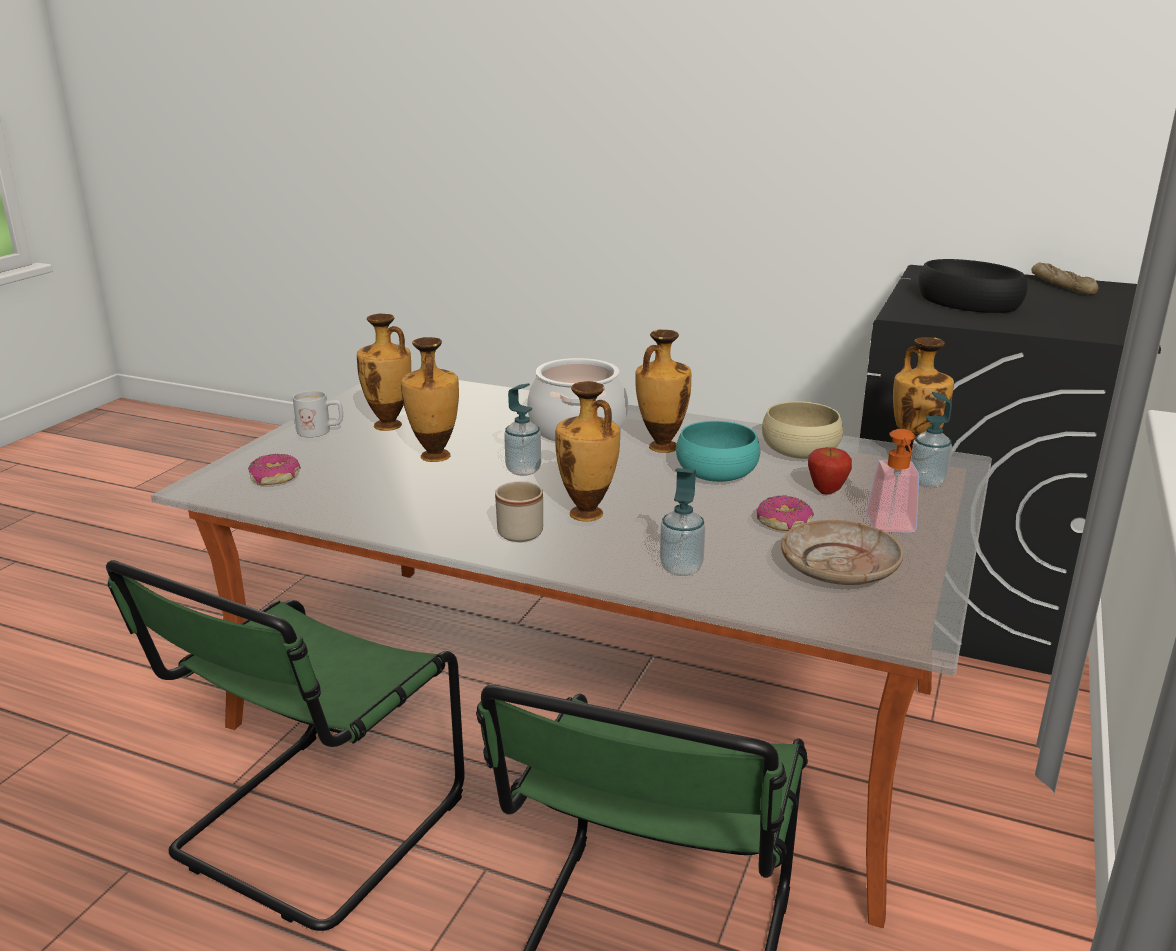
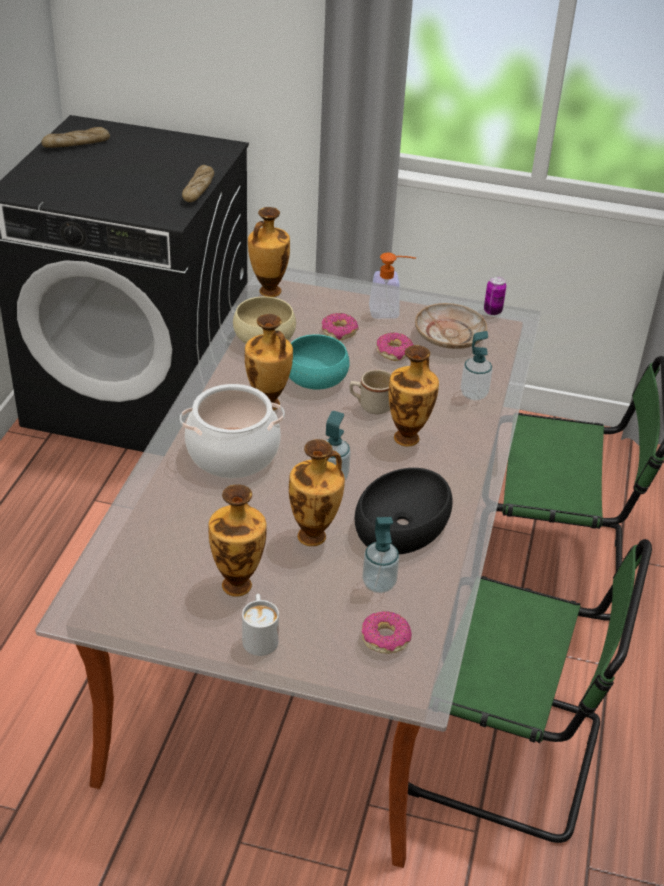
camera: 100 degrees left, 15 degrees up
(522, 530) = (442, 467): beige mug -> beige mug (370, 406)
(826, 492) = (339, 332): apple -> donut
(926, 482) = (312, 291): soap dispenser -> soap dispenser (379, 583)
(930, 614) = (492, 311): none -> can
(967, 301) = (127, 187): black bowl -> black bowl (403, 524)
(985, 325) = (198, 189): none -> bread

